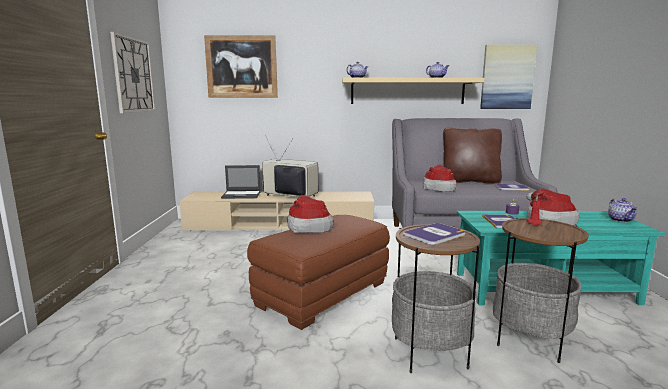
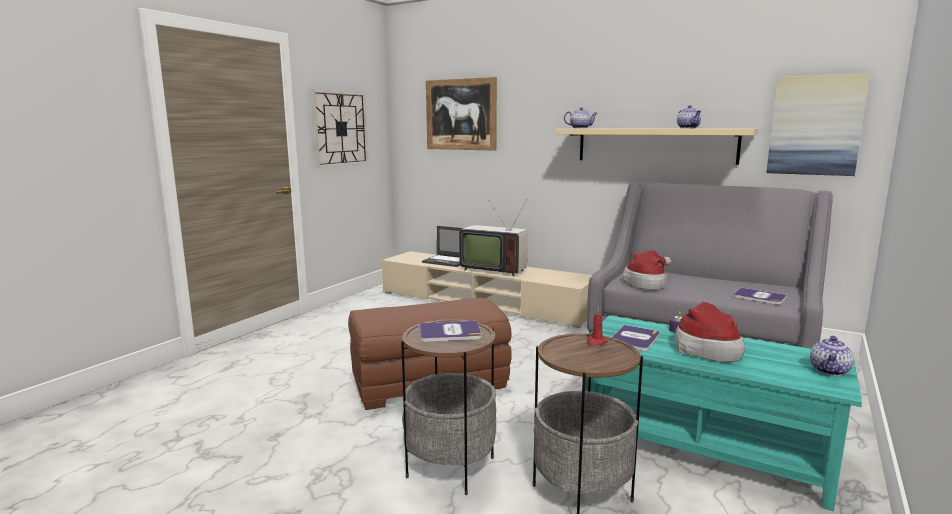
camera: 30 degrees right, 0 degrees up
(290, 196) = (493, 269): television -> television turned 150 degrees clockwise
(308, 227) = (418, 305): hat -> none
(469, 181) = (716, 279): brown pillow -> none

